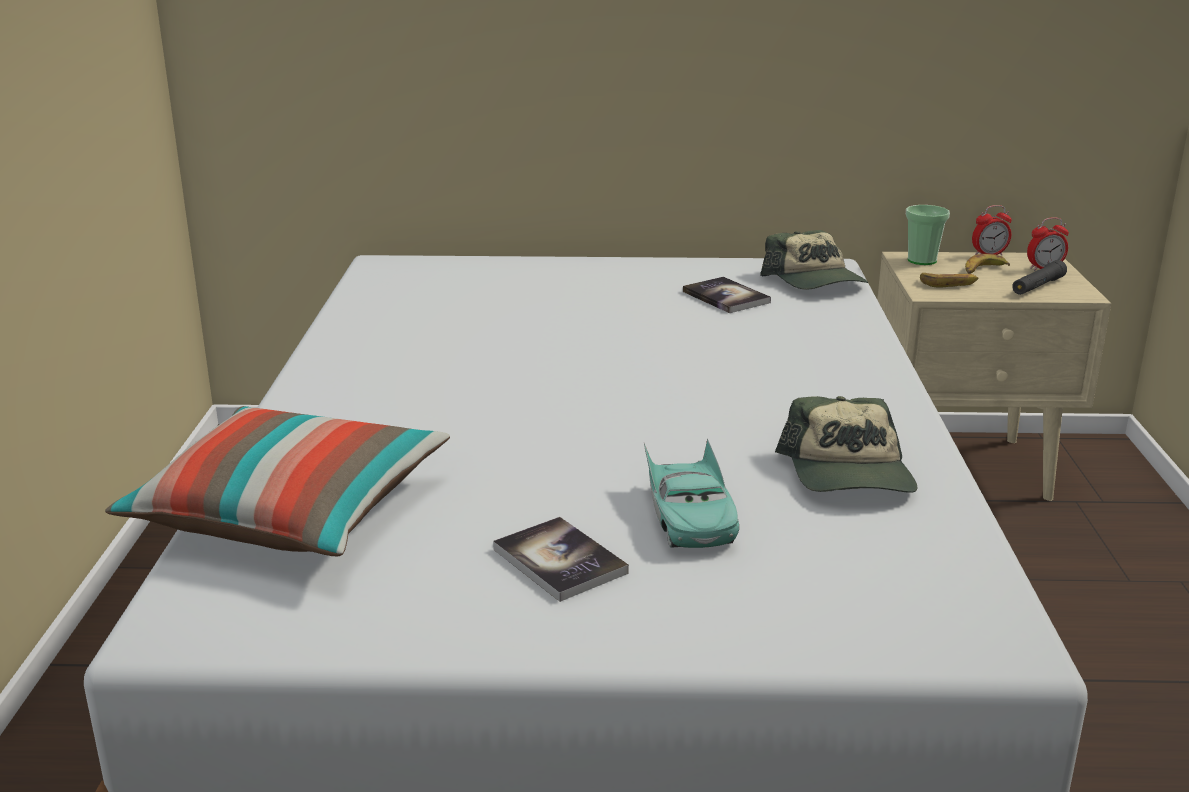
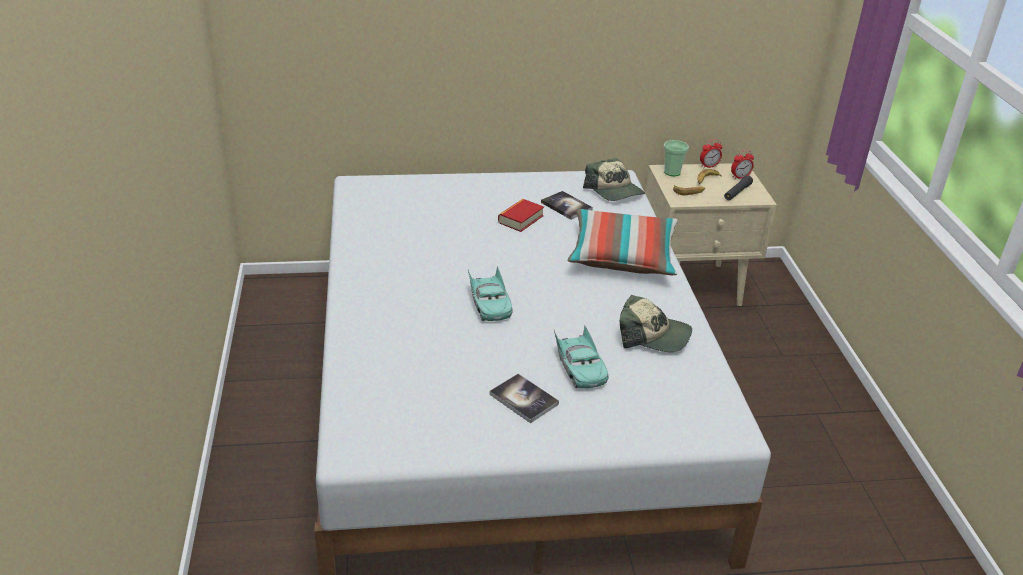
camera: 10 degrees left, 10 degrees up
(291, 514) = (379, 378): pillow -> pillow (622, 257)
(545, 416) = (489, 304): none -> turquoise toy car
(641, 310) = (520, 219): none -> book
(849, 474) = (653, 335): cap -> cap turned 60 degrees counterclockwise

